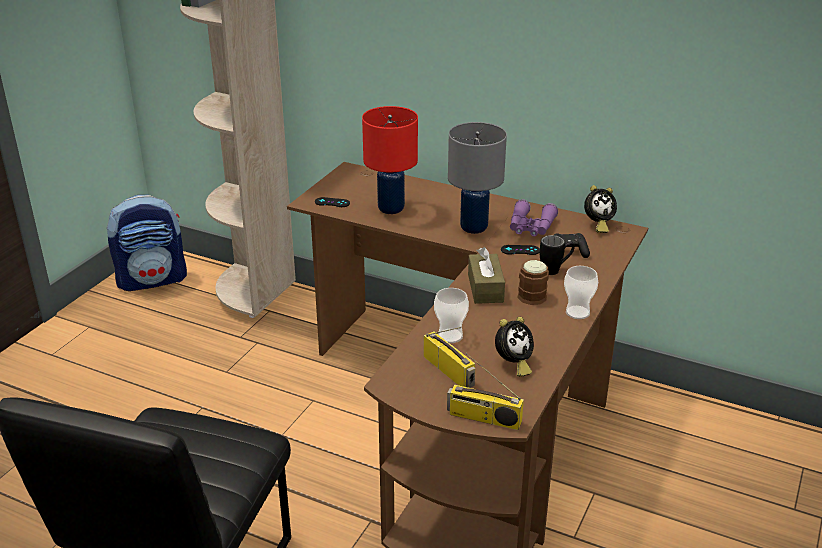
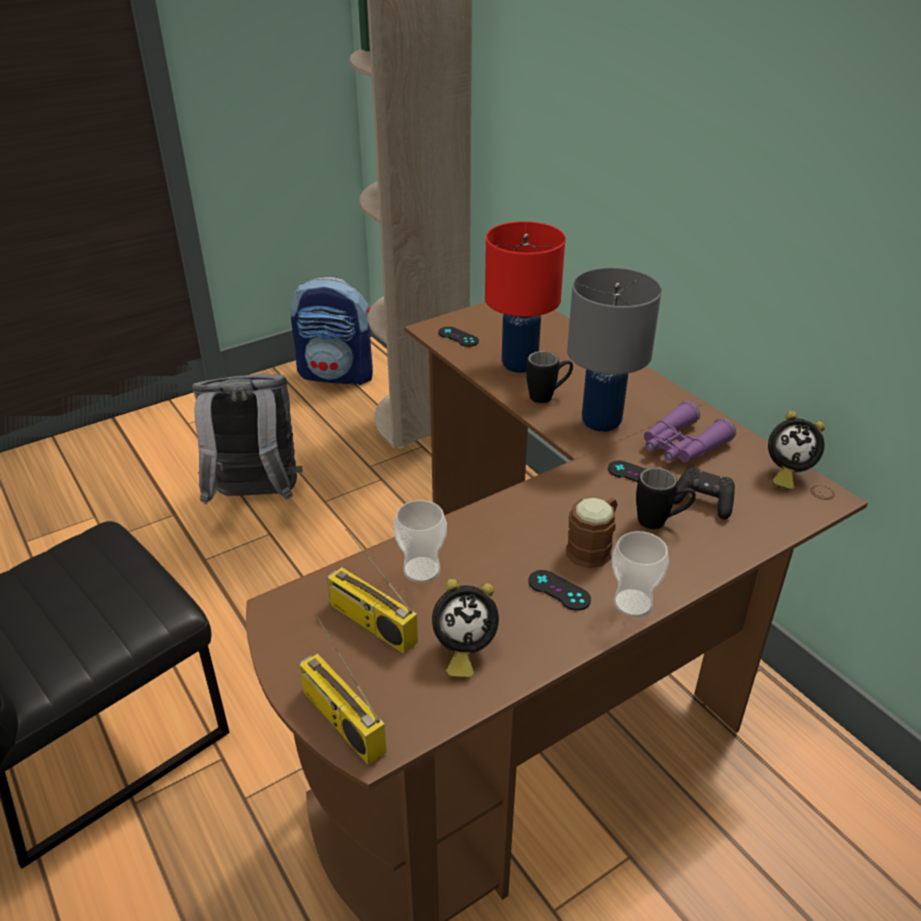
camera: 30 degrees right, 5 degrees up
(166, 387) = (256, 497): none -> grey backpack
(427, 222) = (548, 396): none -> black mug
(450, 371) = (370, 623): radio -> radio turned 135 degrees clockwise
(485, 288) = (535, 515): brown tissue box -> none
(534, 320) = (559, 590): none -> black game controller

